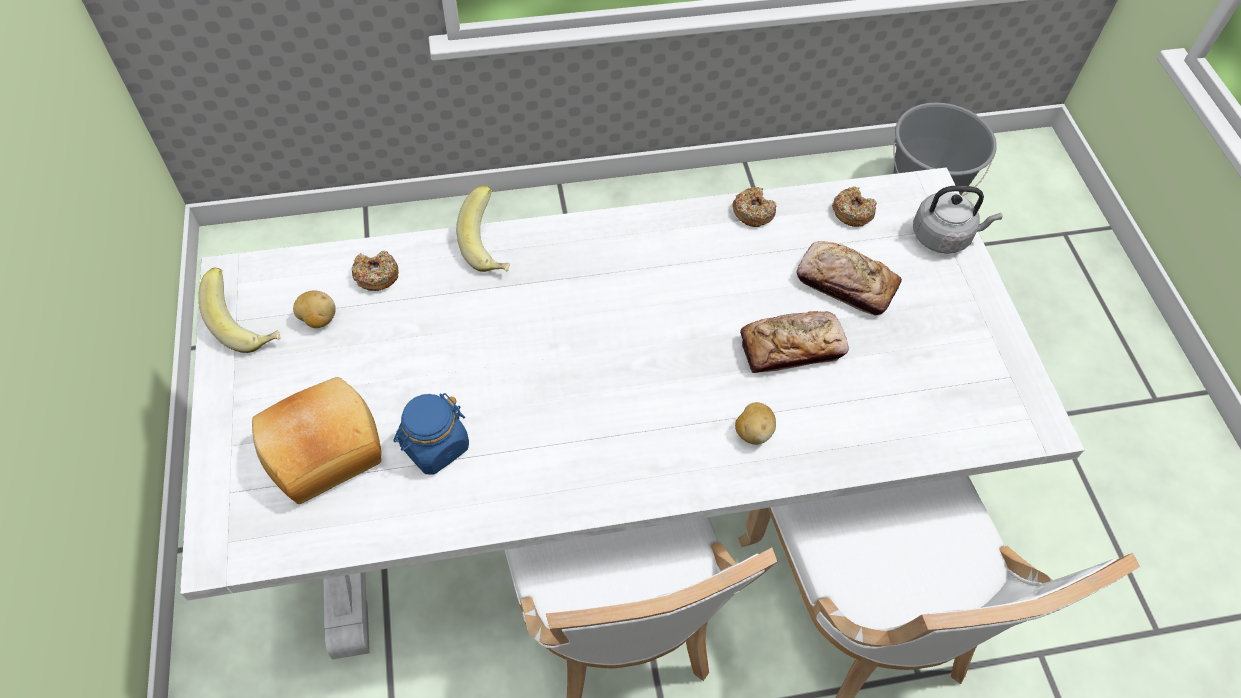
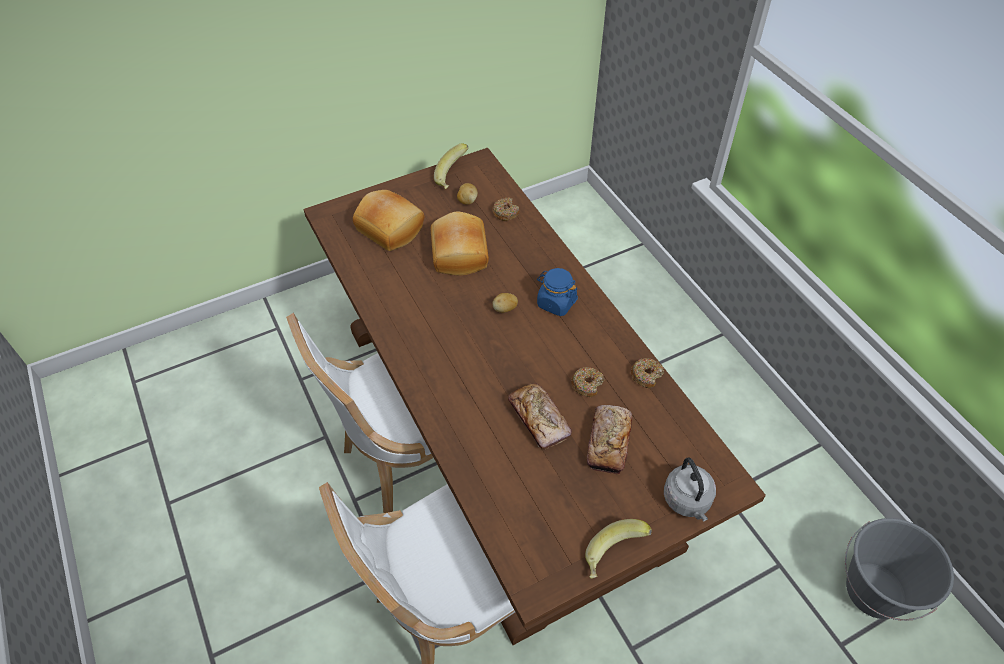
camera: 75 degrees right, 5 degrees down
(435, 363) = (458, 254): none -> bread
(435, 446) = (406, 269): blue jar -> blue jar (556, 303)
(491, 247) = (549, 253): banana -> banana (614, 557)
(616, 478) = (504, 431): white dining table -> brown dining table
(753, 432) = (466, 411): potato -> potato (505, 309)
(852, 212) = (679, 435): donut -> donut (587, 384)

